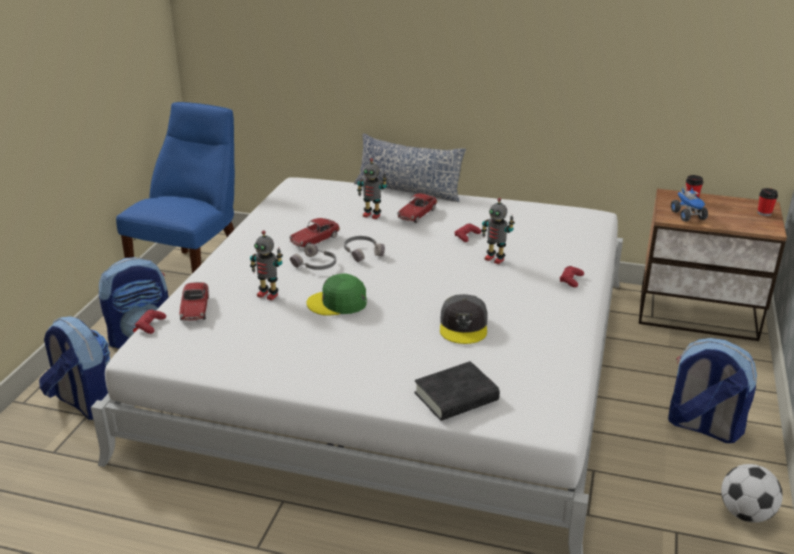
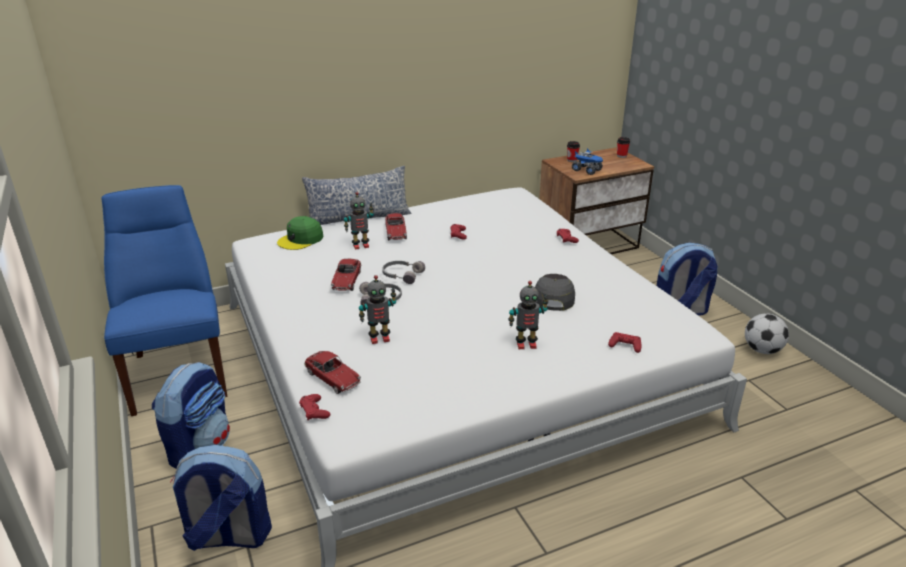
camera: 40 degrees left, 0 degrees up
(338, 303) = (445, 319): green cap -> green cap (301, 239)
(456, 397) = (625, 345): black book -> red game controller
(464, 326) = (553, 297): grey cap -> grey cap turned 135 degrees counterclockwise
(495, 259) = (501, 243): toy robot -> toy robot (526, 344)

